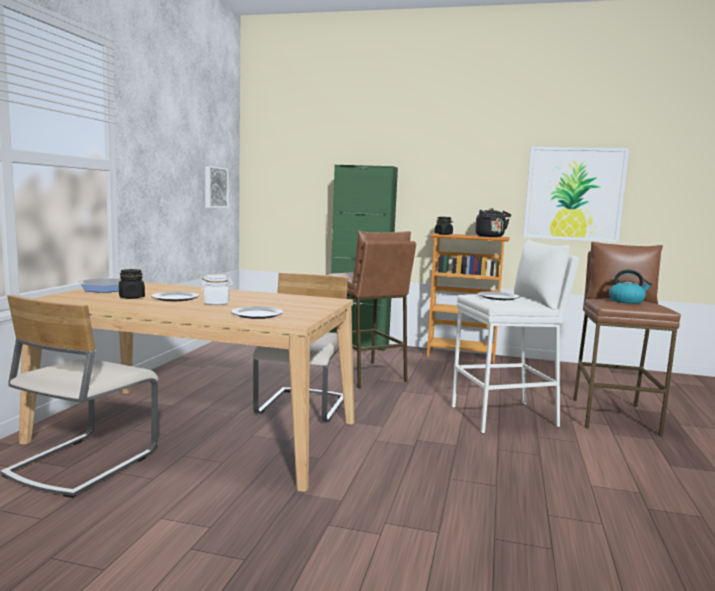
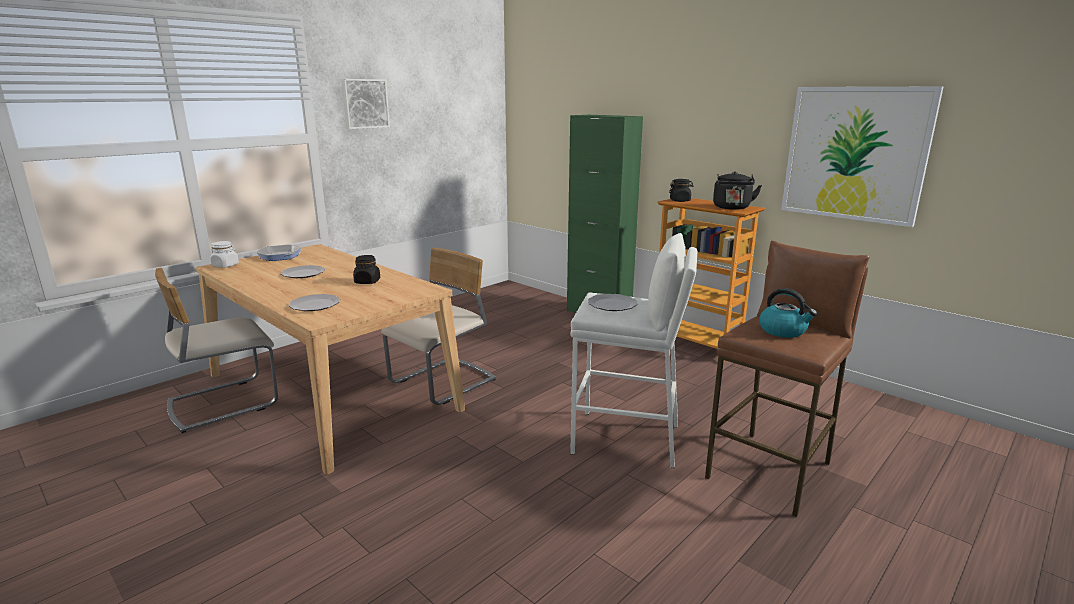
camera: 30 degrees right, 10 degrees up
(132, 297) = (275, 269): black jar -> black jar (367, 282)
(215, 187) = (463, 141): picture -> picture (365, 103)
(216, 303) = (318, 284): white jar -> white jar (225, 265)
(365, 375) = (552, 354): brown stool -> none

